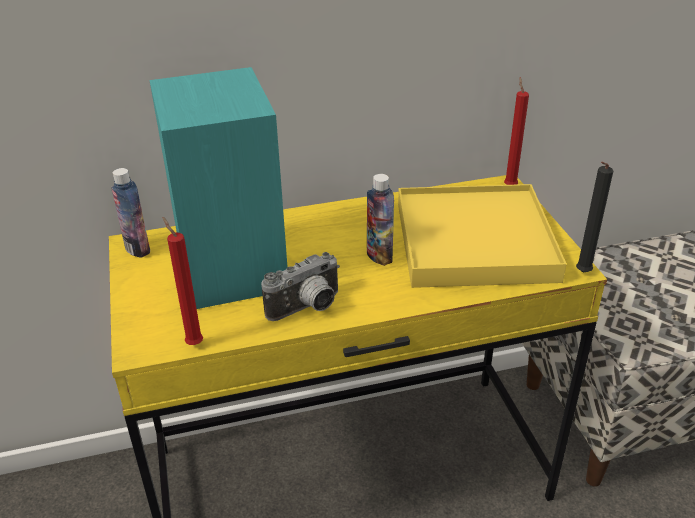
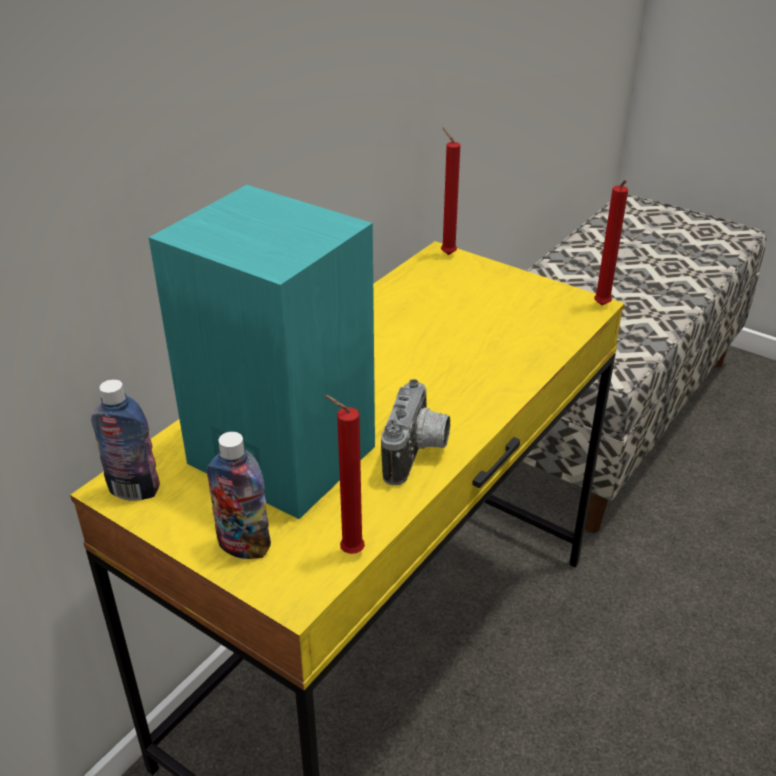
camera: 40 degrees left, 0 degrees up
(379, 256) = (416, 370): bottle -> bottle (244, 546)
(474, 241) = (483, 318): yellow tray -> none
(581, 273) = (601, 307): black candle -> red candle

